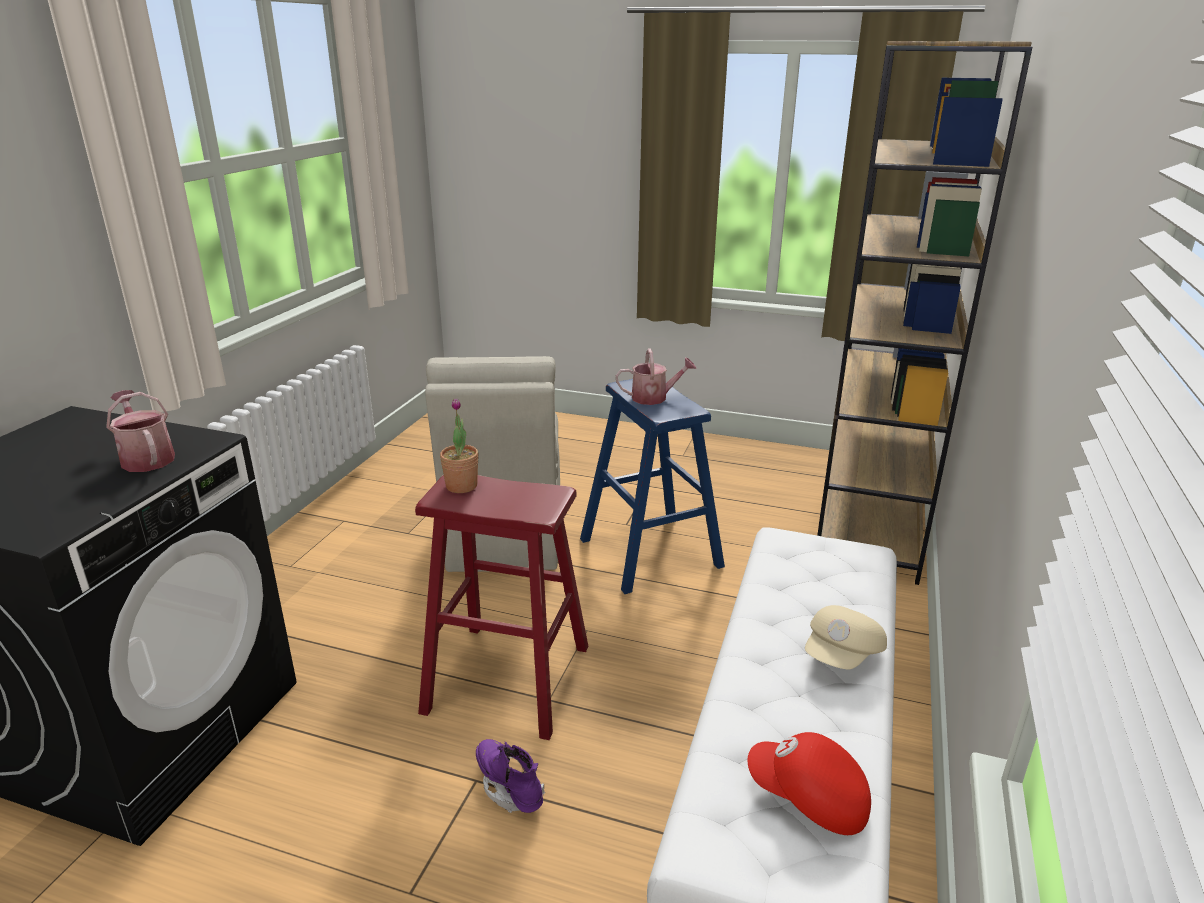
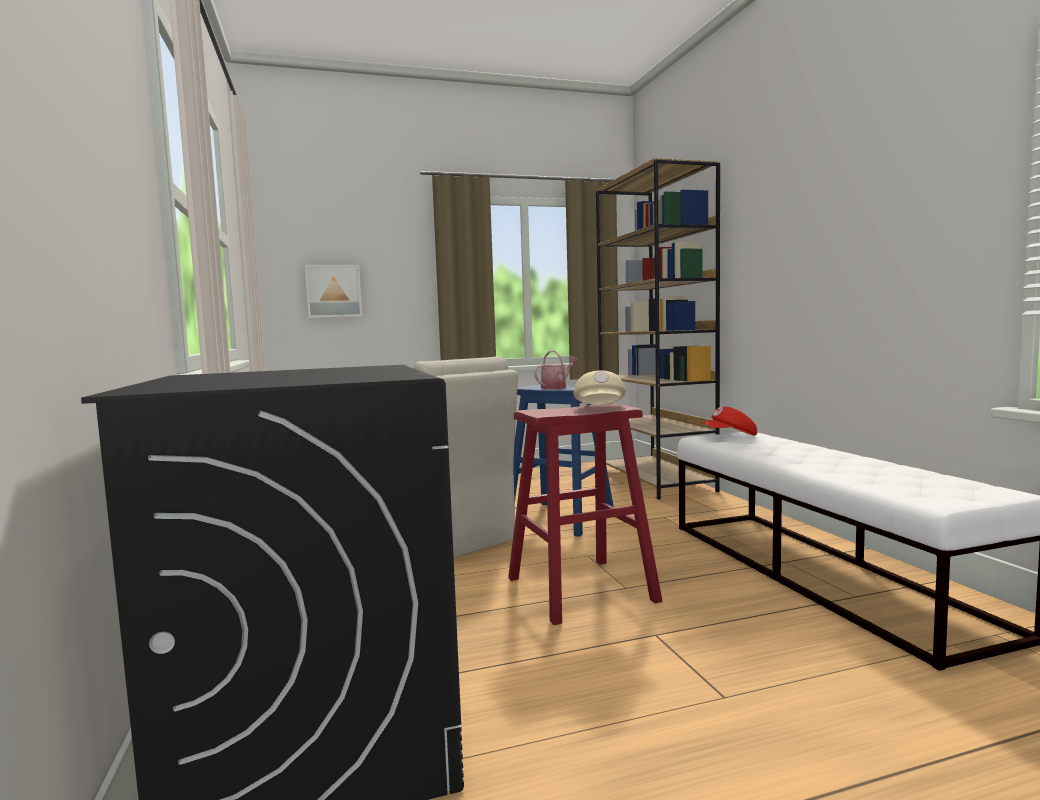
camera: 35 degrees left, 20 degrees down
(146, 457) = (358, 369): watering can -> none
(461, 486) = (544, 410): potted plant -> none
(509, 787) = (681, 628): purple boot -> none
(521, 175) = (334, 291): none -> picture
(808, 799) = (928, 480): red cap -> red cap (730, 436)
(843, 655) = (824, 452): beige cap -> beige cap (601, 408)

